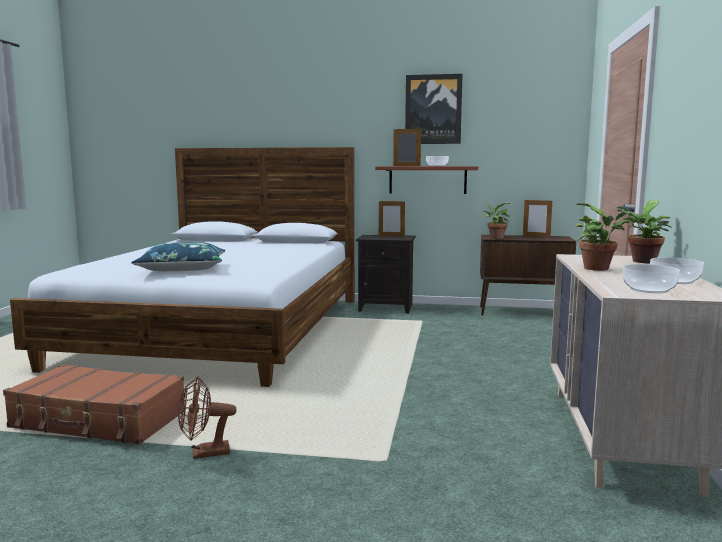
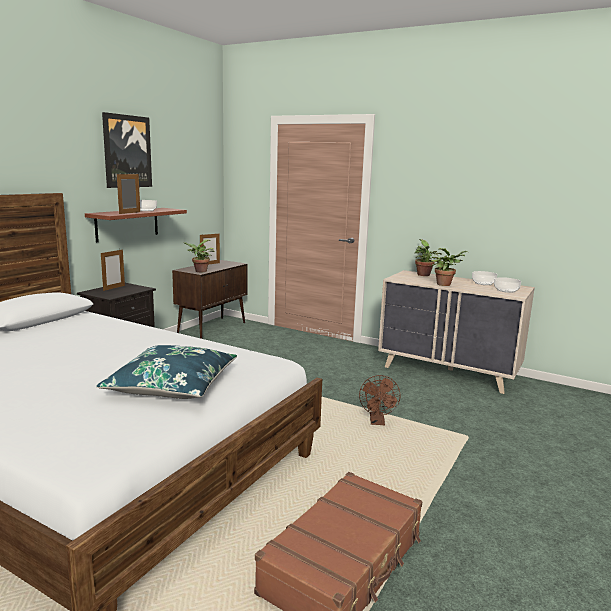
camera: 70 degrees left, 5 degrees up
(204, 453) = (442, 503): brown fan -> brown fan (377, 422)

